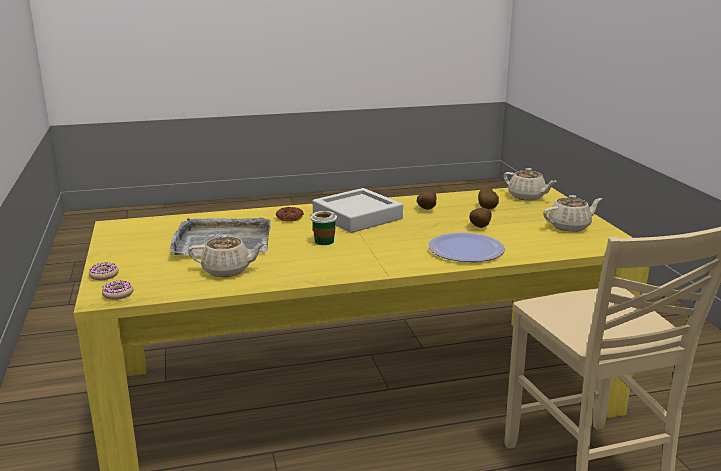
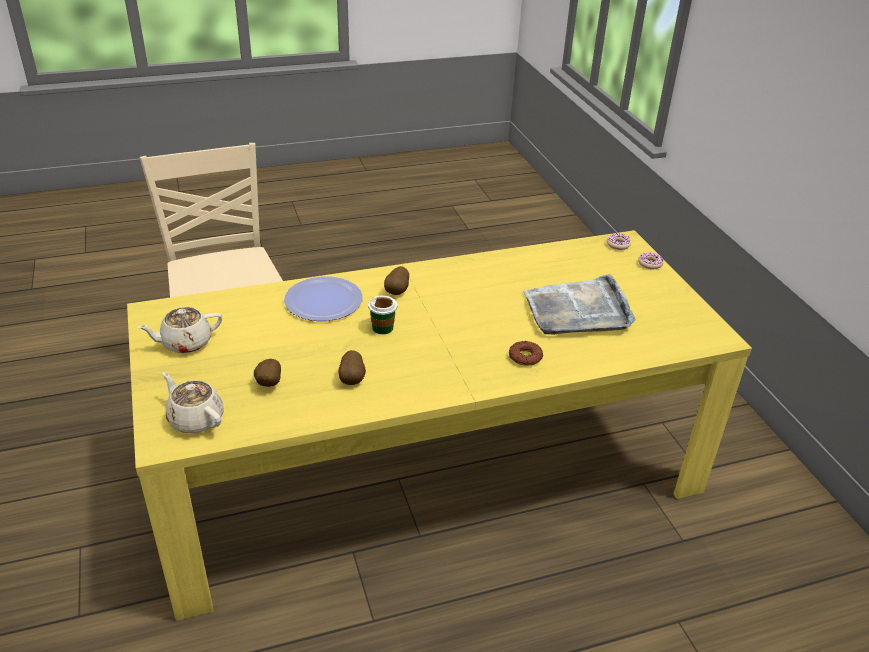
camera: 175 degrees right, 15 degrees up
(227, 270) = (547, 270): beige teapot -> none
(324, 241) = (471, 312): cup -> cup (383, 328)
(357, 217) = (442, 360): grey tray -> none
(478, 227) = (296, 339): potato -> potato (397, 291)

